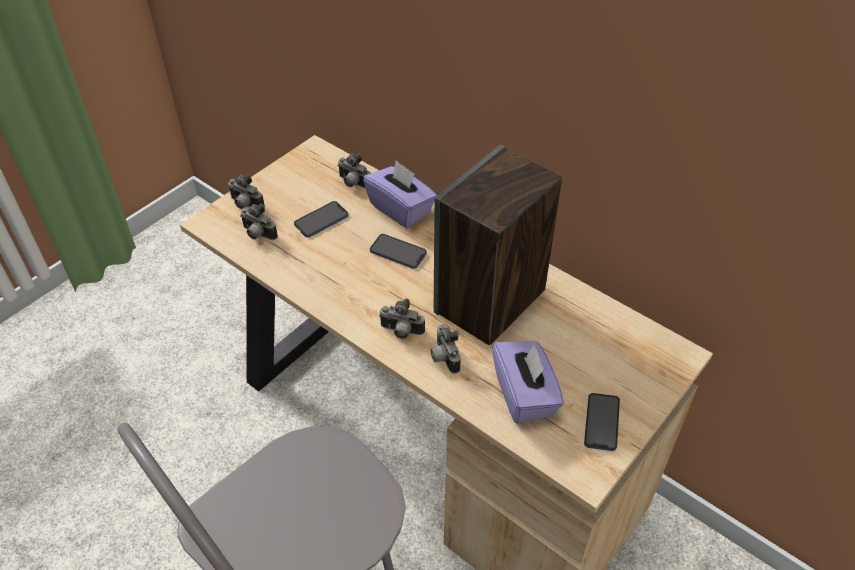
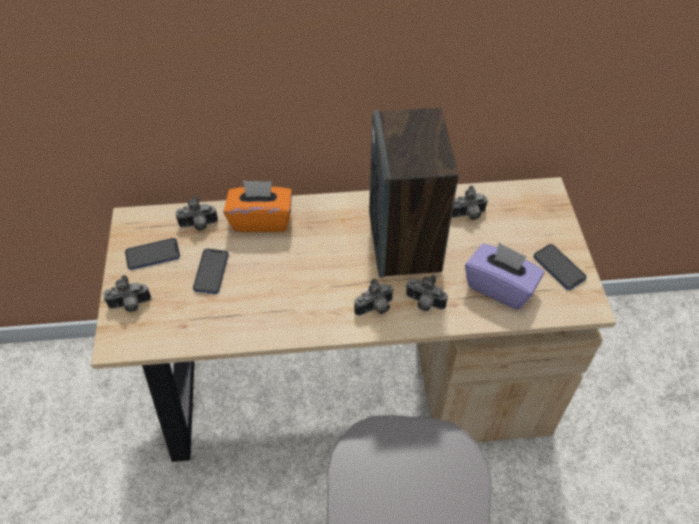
camera: 45 degrees left, 5 degrees up
(257, 234) = (173, 321): camera -> camera (468, 215)
(398, 252) = (300, 253): phone -> phone (153, 255)
(401, 209) = (261, 220): purple tissue box -> orange tissue box

